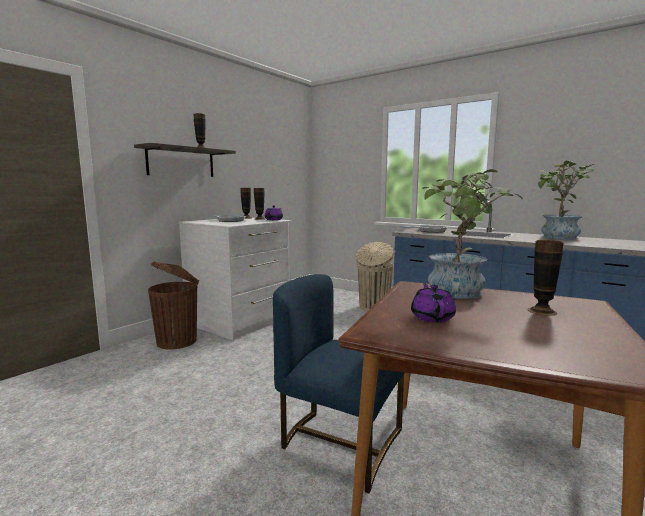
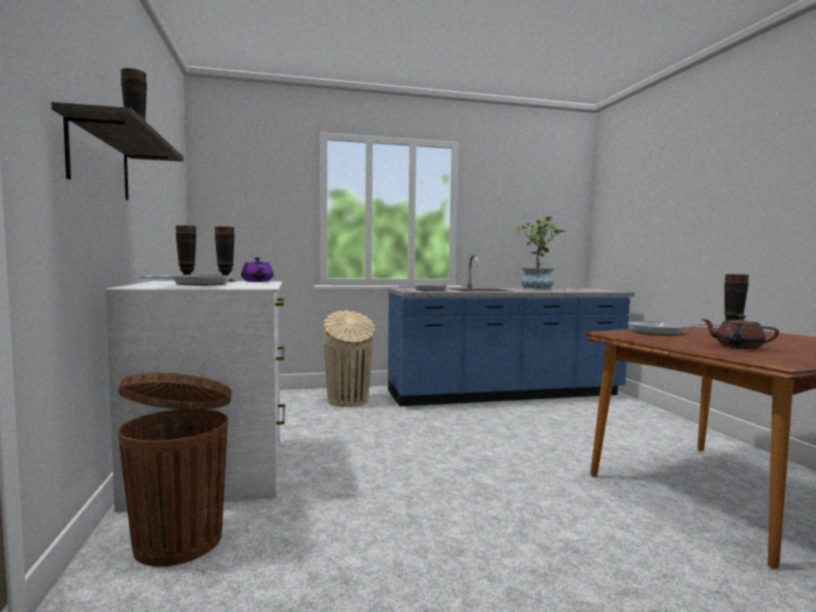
camera: 50 degrees left, 5 degrees down
(340, 442) = (636, 527): blue chair -> none
(432, 317) = (738, 347): purple teapot -> brown teapot
(461, 293) = (660, 332): potted plant -> frying pan

